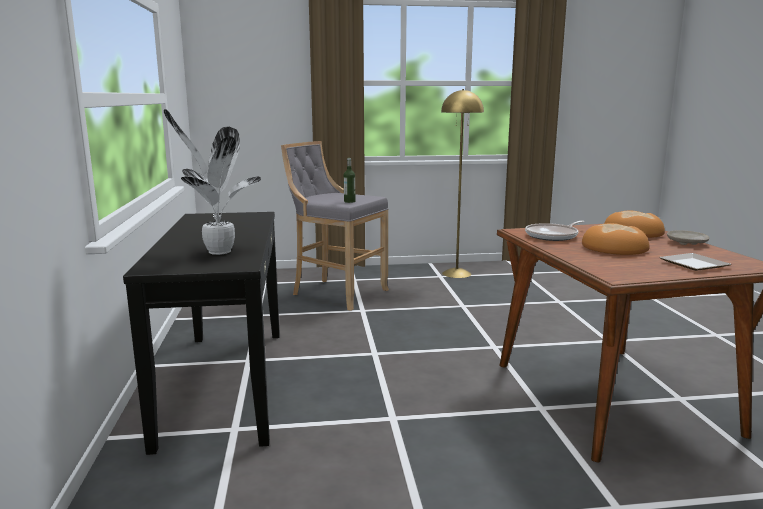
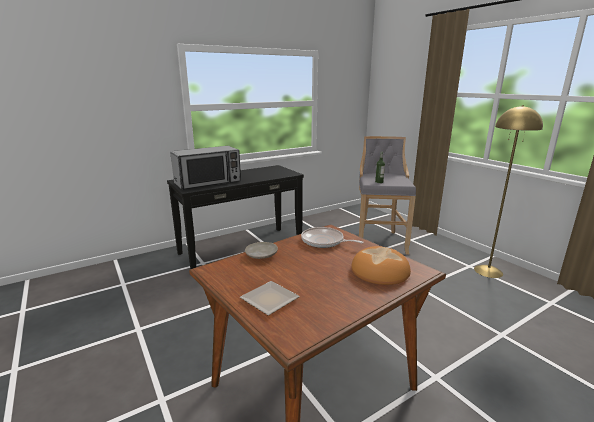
camera: 65 degrees right, 5 degrees up
(217, 252) = (208, 182): potted plant -> microwave
(615, 248) = (304, 265): bread -> none
(686, 243) = (360, 298): beige plate -> beige plate (261, 255)

